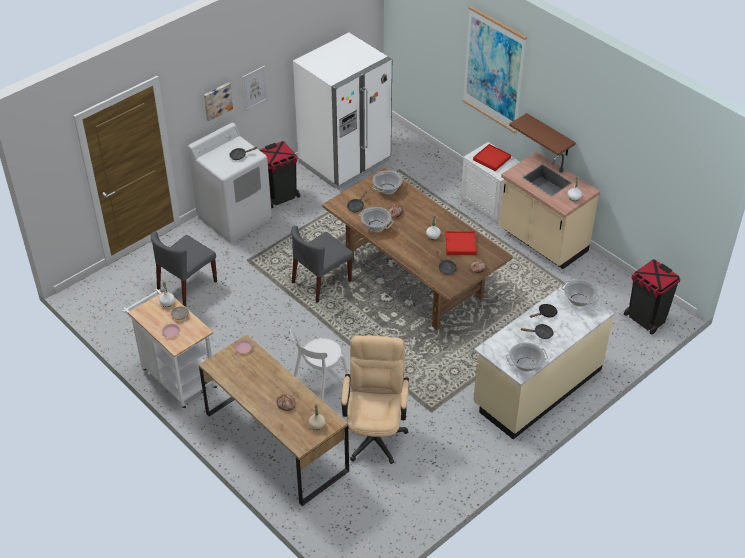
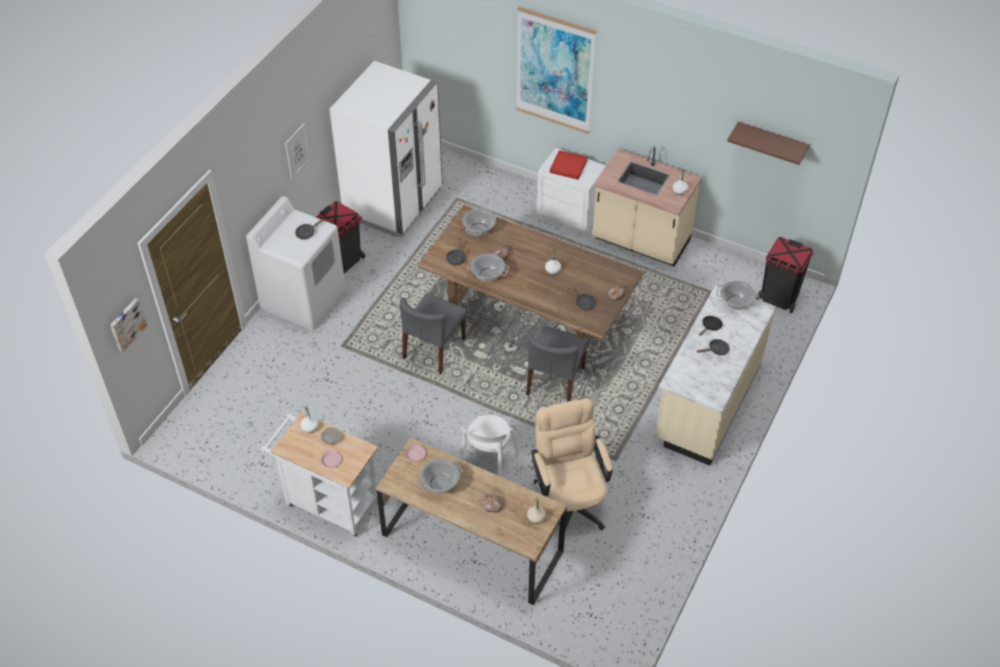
camera: 20 degrees left, 5 degrees up
(187, 285) = (288, 393): grey chair -> grey chair (555, 381)
(217, 100) = (266, 177): picture -> picture (127, 324)
(460, 244) = (585, 272): red tray -> none
(525, 364) = (717, 388): cooking pot -> cooking pot (440, 484)
(549, 135) = (632, 129): brown shelf -> brown shelf (771, 142)

